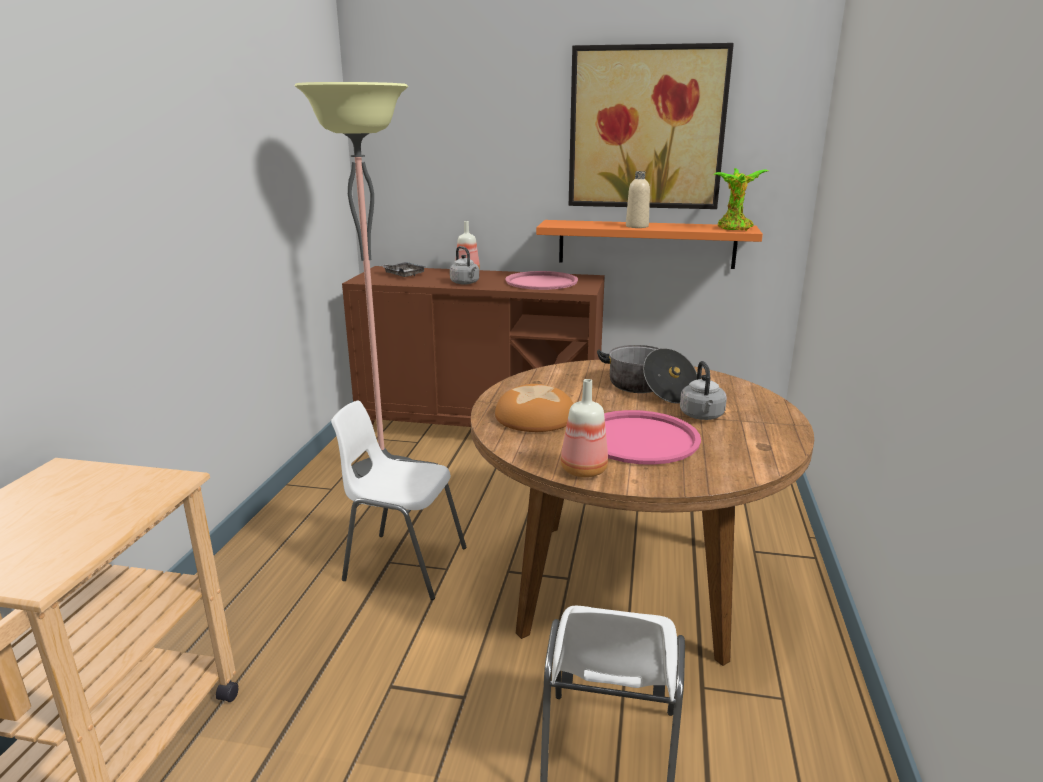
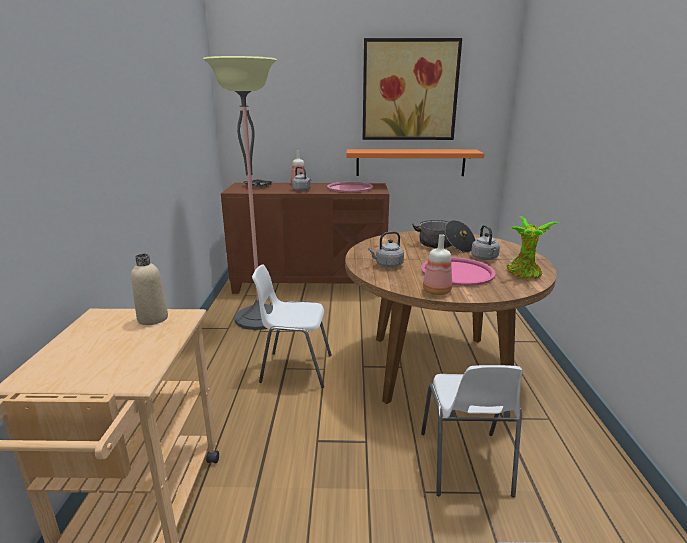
camera: 10 degrees left, 0 degrees up
(534, 417) = (387, 265): bread -> grey kettle
(637, 226) = (407, 151): beige bottle -> beige bottle (153, 319)
(734, 229) = (466, 151): potted plant -> potted plant (524, 274)

